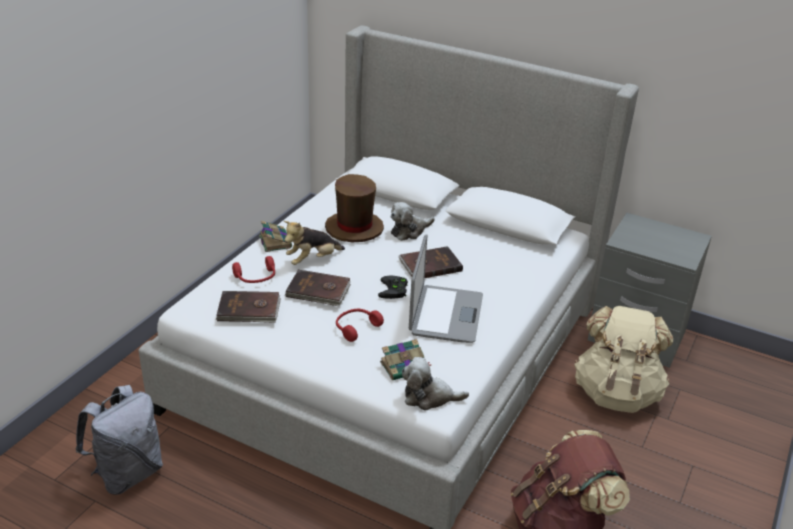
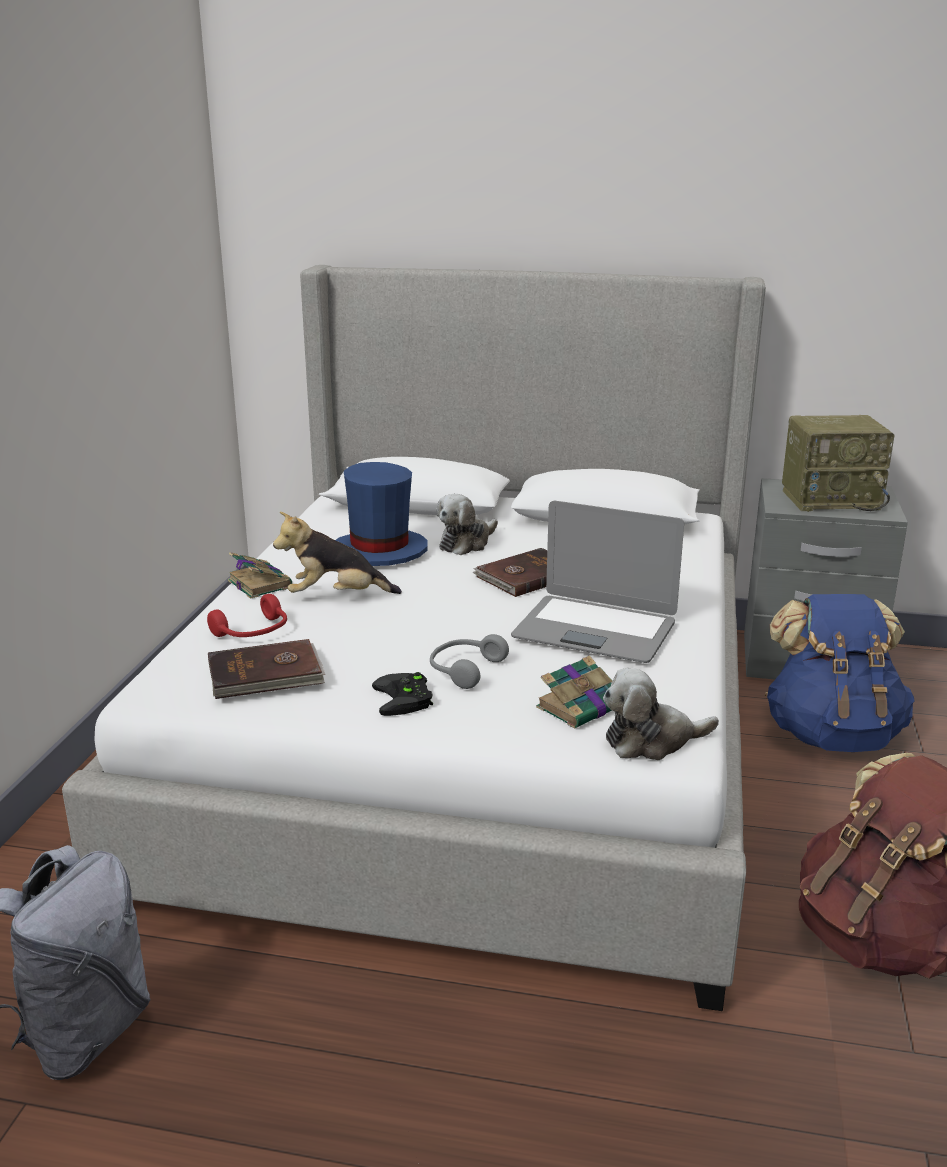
camera: 15 degrees left, 10 degrees down
(312, 260) = (336, 596): plush toy -> plush toy turned 45 degrees clockwise
(318, 291) = (372, 631): brown book -> none
(354, 228) = (379, 551): brown hat -> blue hat
(356, 328) = (464, 670): red headphones -> grey headphones
(394, 290) = (494, 613): black game controller -> black game controller (406, 699)
(445, 315) = (595, 630): laptop -> laptop turned 120 degrees clockwise
(616, 393) = (831, 734): beige backpack -> blue backpack
(659, 241) = (831, 499): none -> radio

